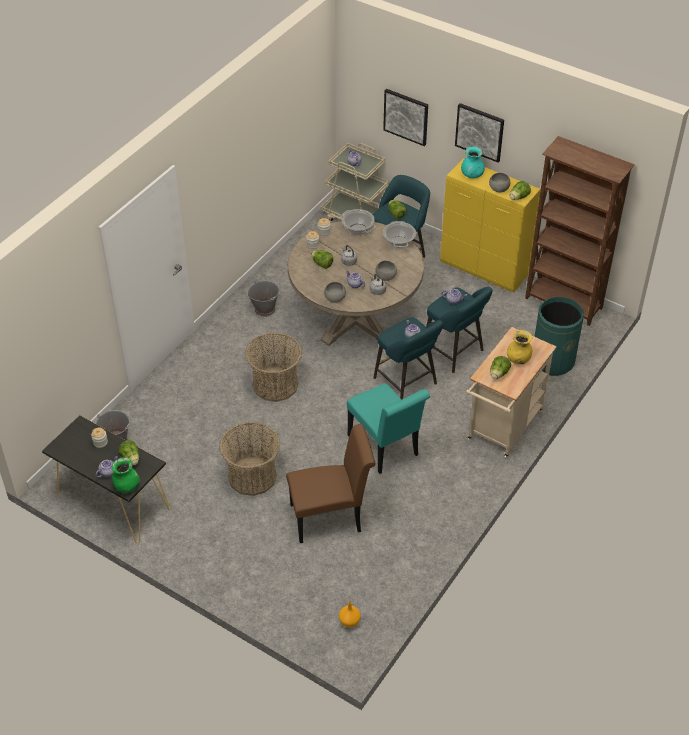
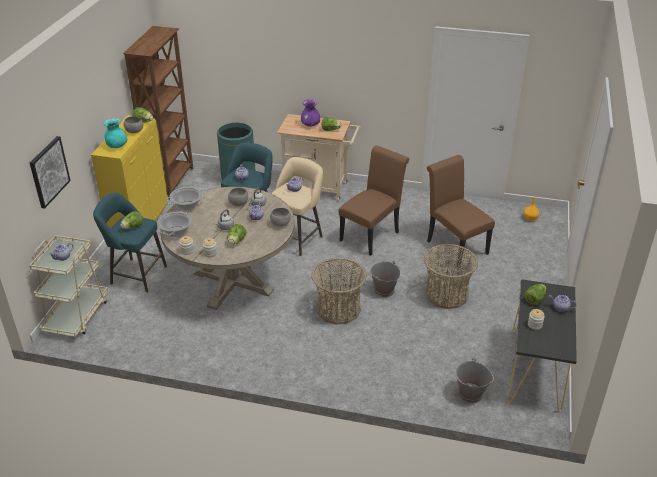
camera: 110 degrees left, 10 degrees down
(126, 486) = (563, 292): green vase -> none
(265, 309) = (241, 344): grey bucket -> grey bucket (384, 290)
(385, 448) = (372, 234): turquoise chair -> brown chair
(407, 383) = (297, 238): turquoise stool -> beige stool
(479, 132) = (88, 116): picture -> none
(518, 359) = (310, 125): yellow vase -> purple vase

